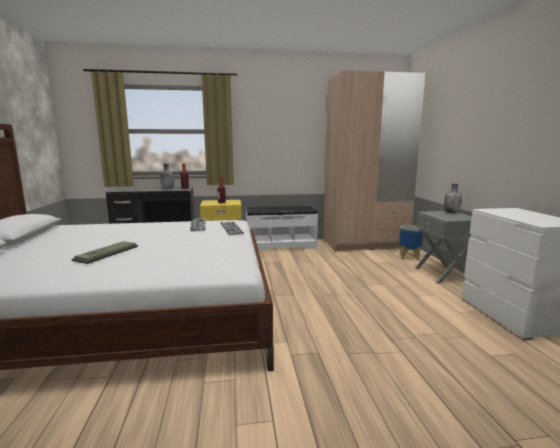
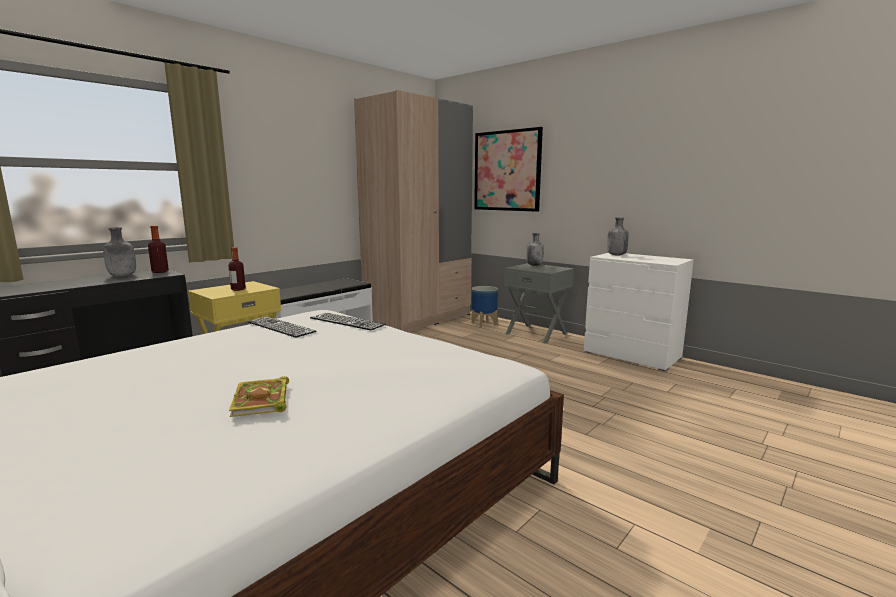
camera: 40 degrees left, 0 degrees up
(107, 253) = (262, 401): keyboard -> book
(447, 127) = (507, 171): none -> picture
(508, 210) = (616, 255): none -> grey bottle

